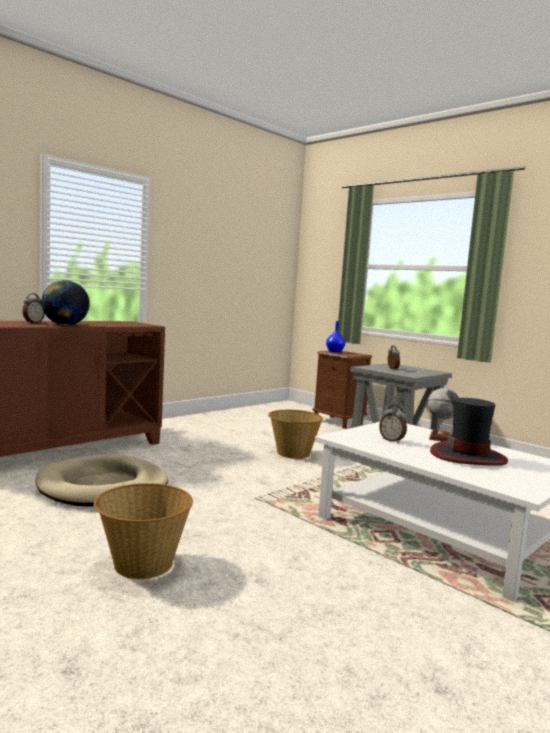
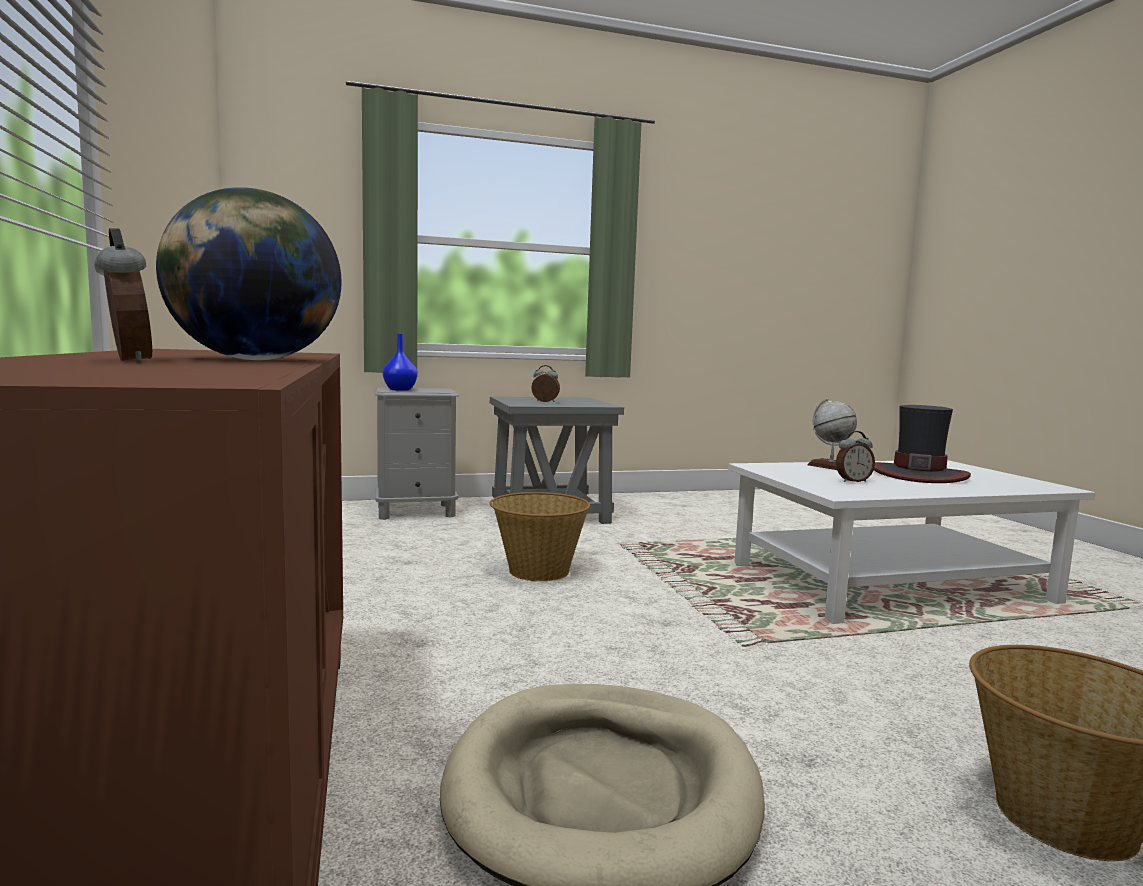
camera: 60 degrees left, 0 degrees up
(338, 422) = (416, 511): brown nightstand -> grey nightstand

